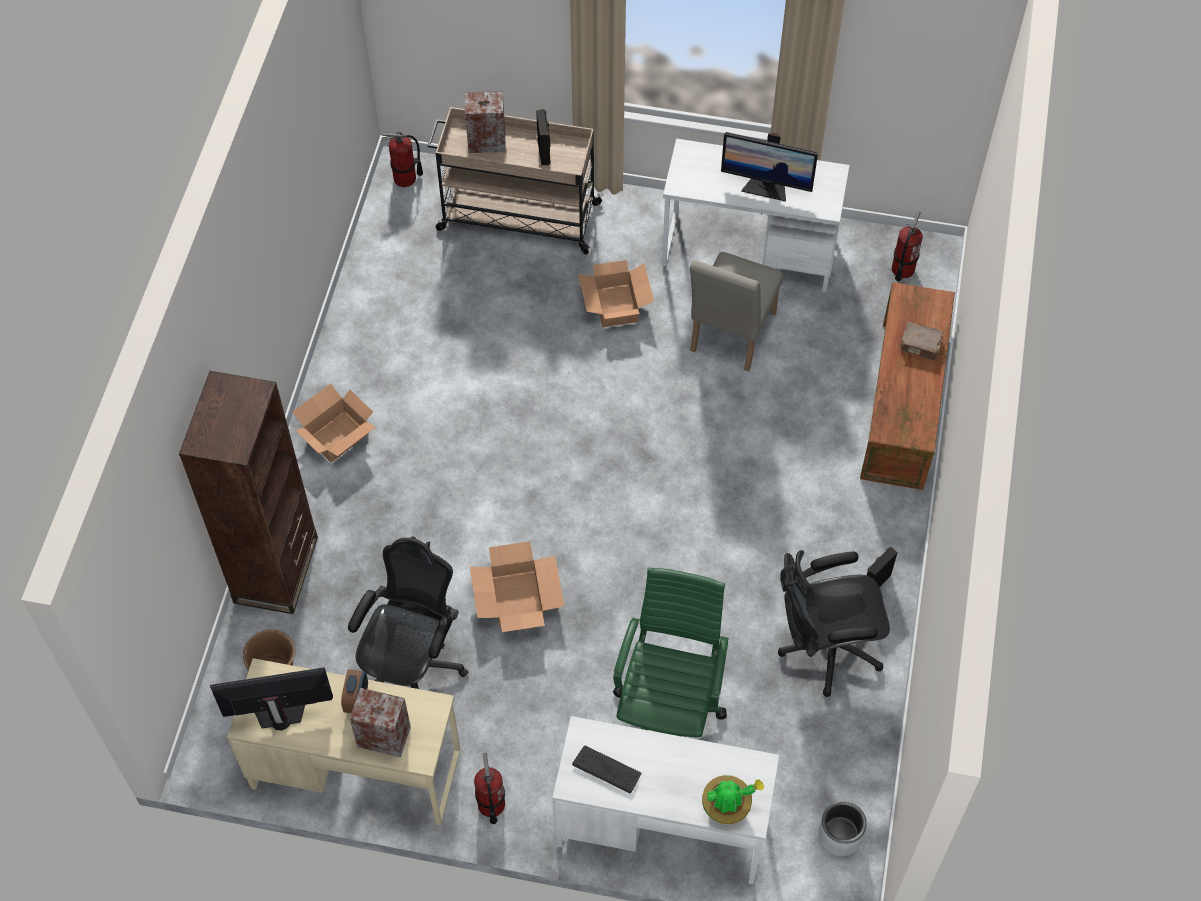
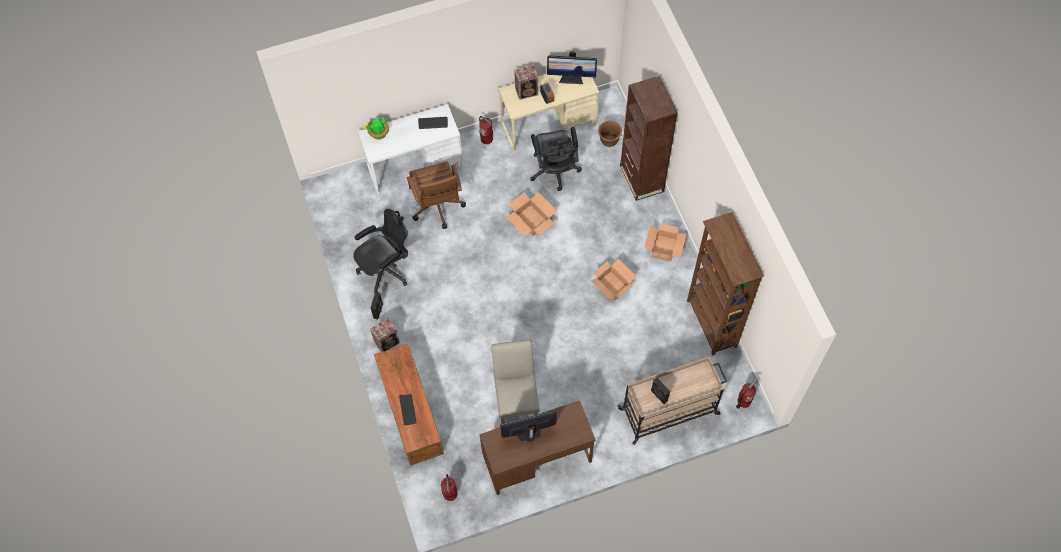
camera: 150 degrees right, 5 degrees up
(280, 716) = (571, 78): monitor -> monitor turned 45 degrees clockwise
(363, 293) = (711, 324): none -> brown bookcase
(485, 141) = (693, 385): speaker -> speaker (387, 342)
(616, 305) = (584, 387): cardboard box -> cardboard box (612, 286)
(667, 713) = (438, 208): green office chair -> brown office chair
(749, 251) = (537, 459): white desk -> brown desk
(839, 836) = (341, 198): grey planter -> none
(921, 345) = (408, 410): brown book -> keyboard

